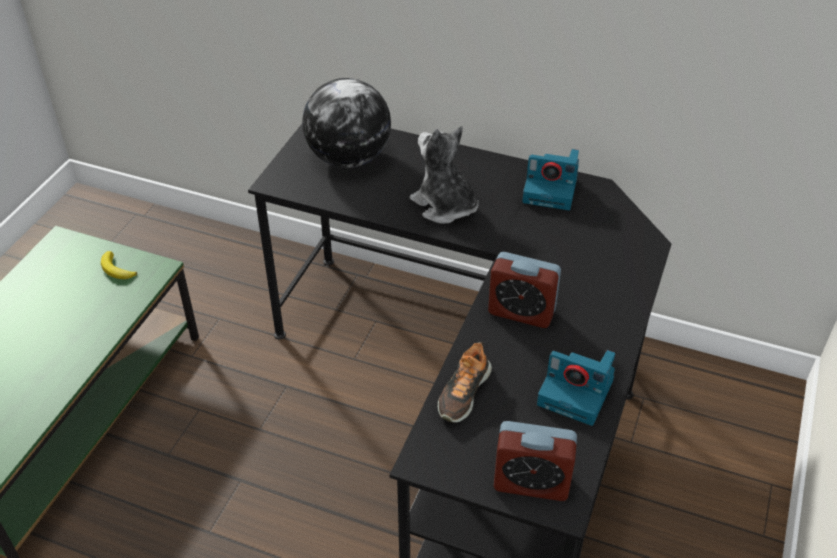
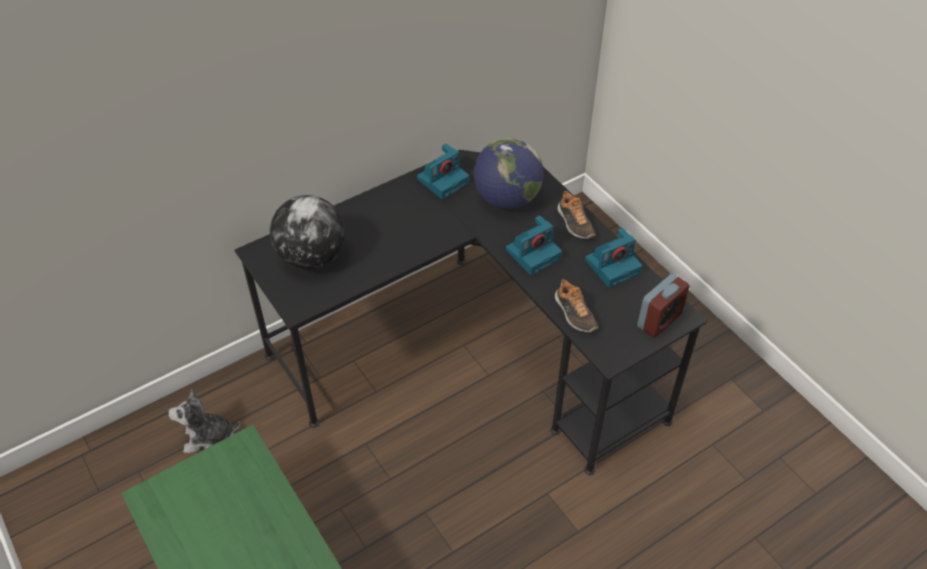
camera: 55 degrees left, 5 degrees up
(116, 269) = (220, 470): banana -> none
(444, 206) = (409, 236): plush toy -> plush toy (209, 438)
(521, 312) = (533, 253): alarm clock -> camera
(580, 250) = (507, 199): none -> globe
(608, 324) = (574, 223): none -> shoe

